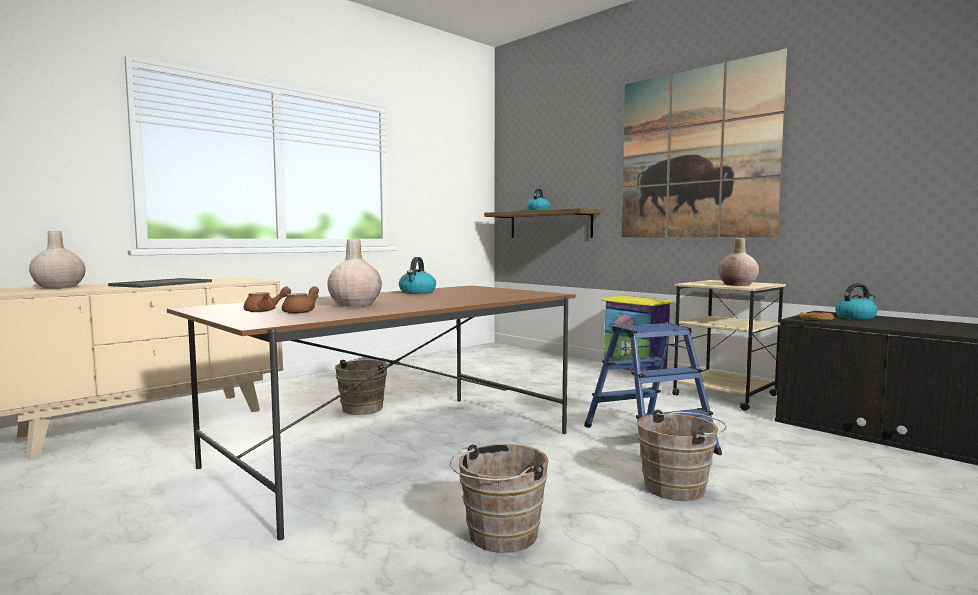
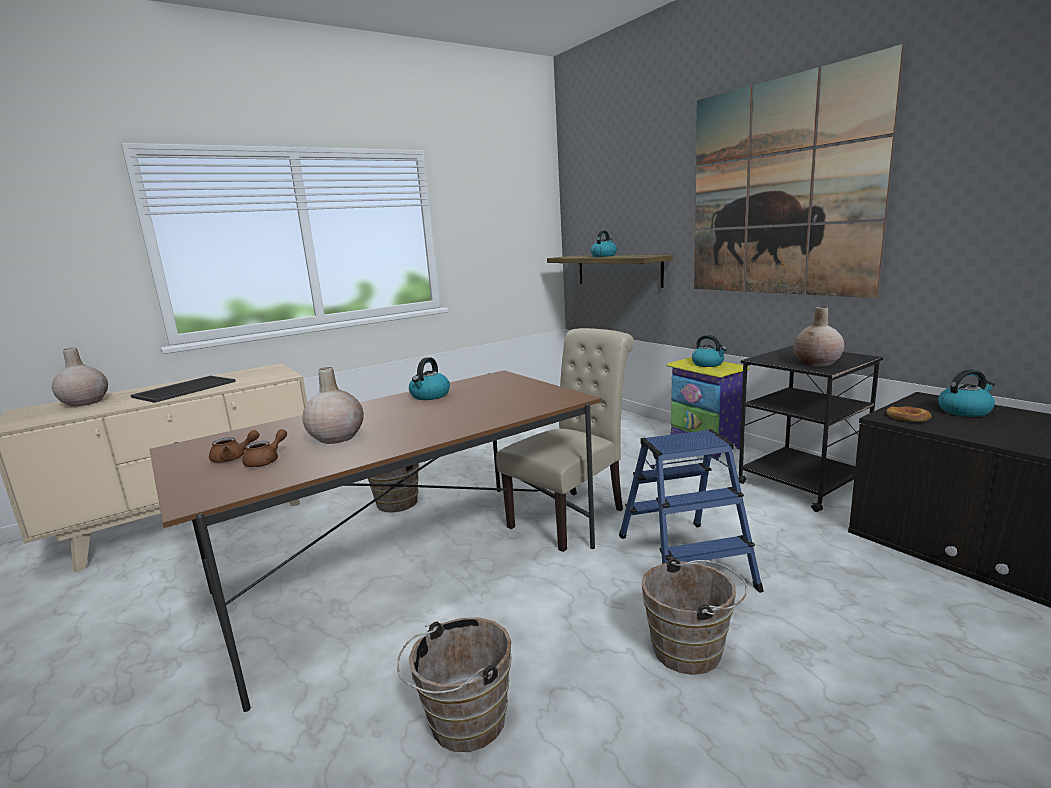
camera: 10 degrees right, 10 degrees up
(536, 415) = (572, 515): none -> beige chair
(637, 298) = (708, 364): none -> kettle
(726, 396) = (802, 485): beige cart -> black cart

